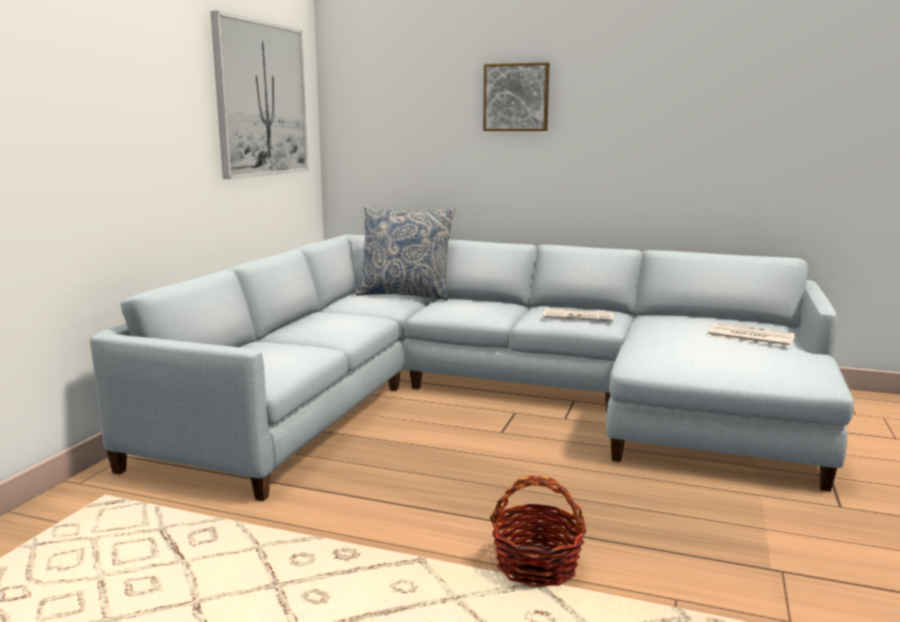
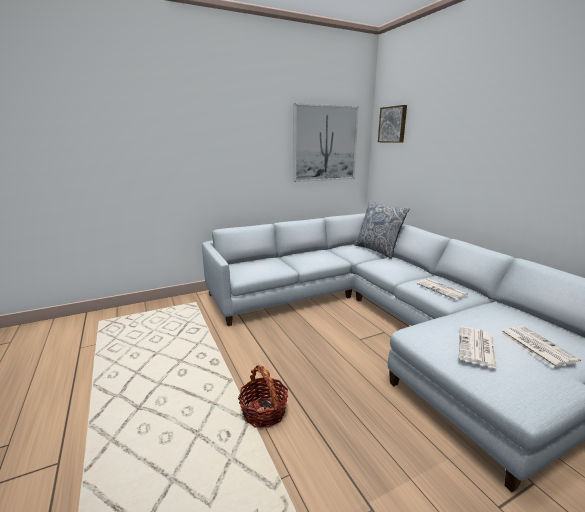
camera: 45 degrees right, 5 degrees up
(516, 97) = (461, 142): picture -> picture (393, 124)
(717, 353) = (477, 347): none -> newspaper

